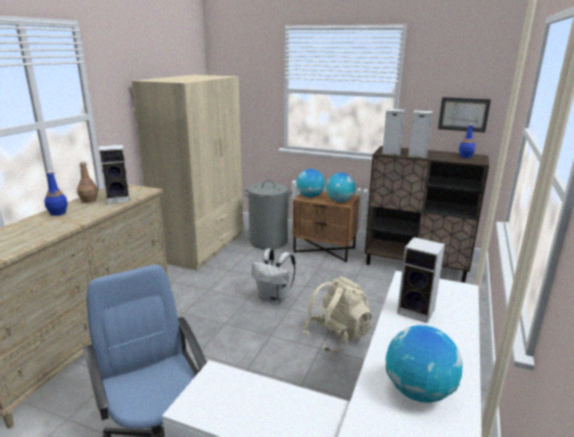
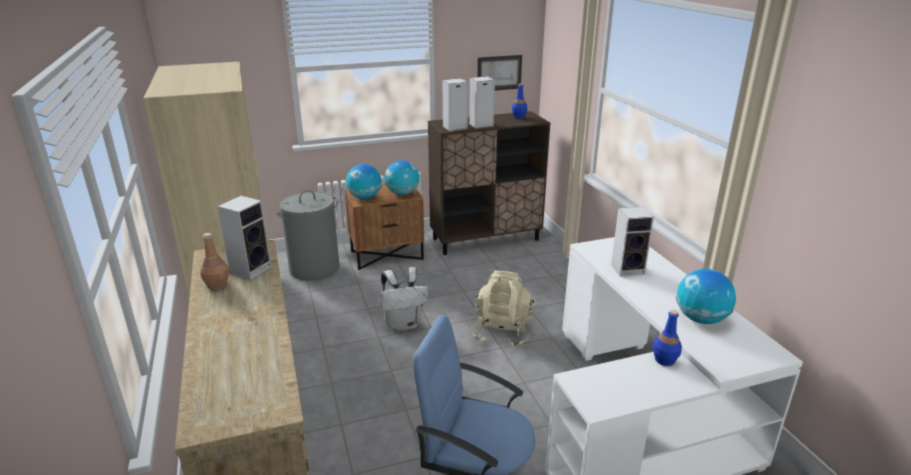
camera: 40 degrees left, 5 degrees up
(57, 213) = (216, 313): blue bottle -> blue bottle (664, 360)

